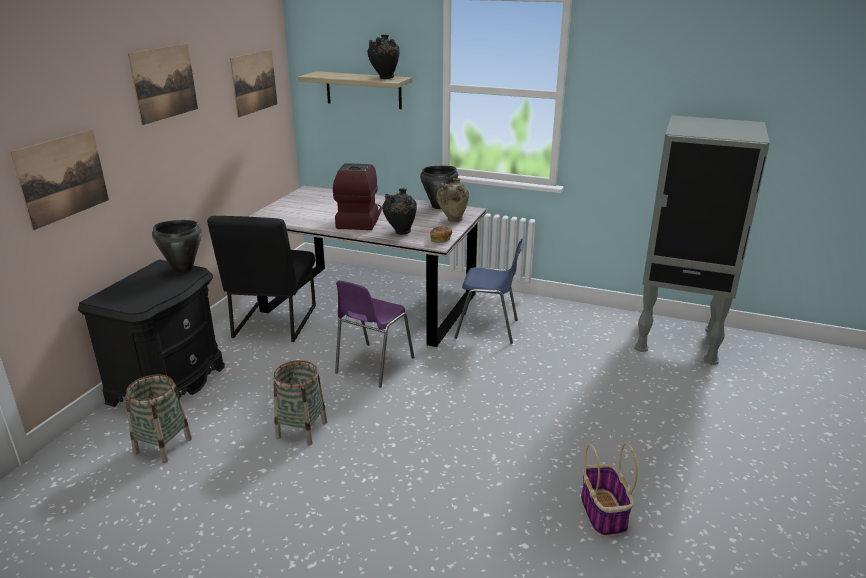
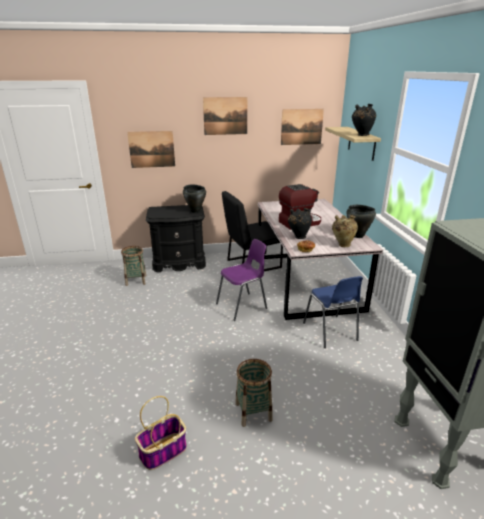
camera: 60 degrees right, 0 degrees up
(301, 430) = (170, 307): basket -> basket (253, 412)
(373, 366) = (243, 306): purple chair -> purple chair turned 150 degrees clockwise

